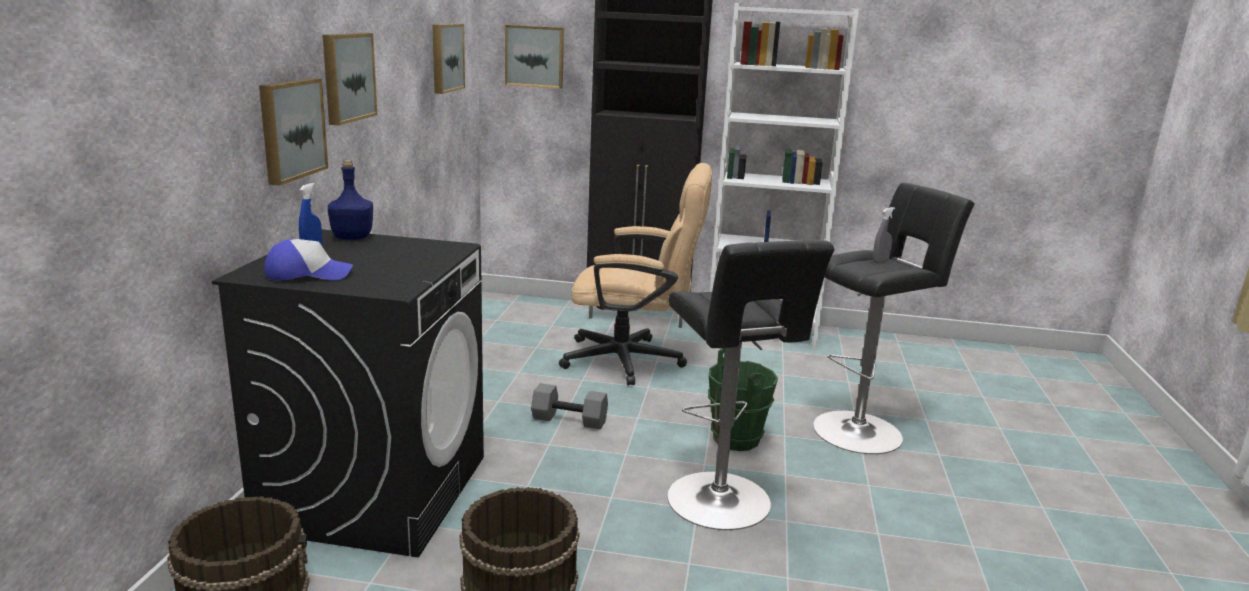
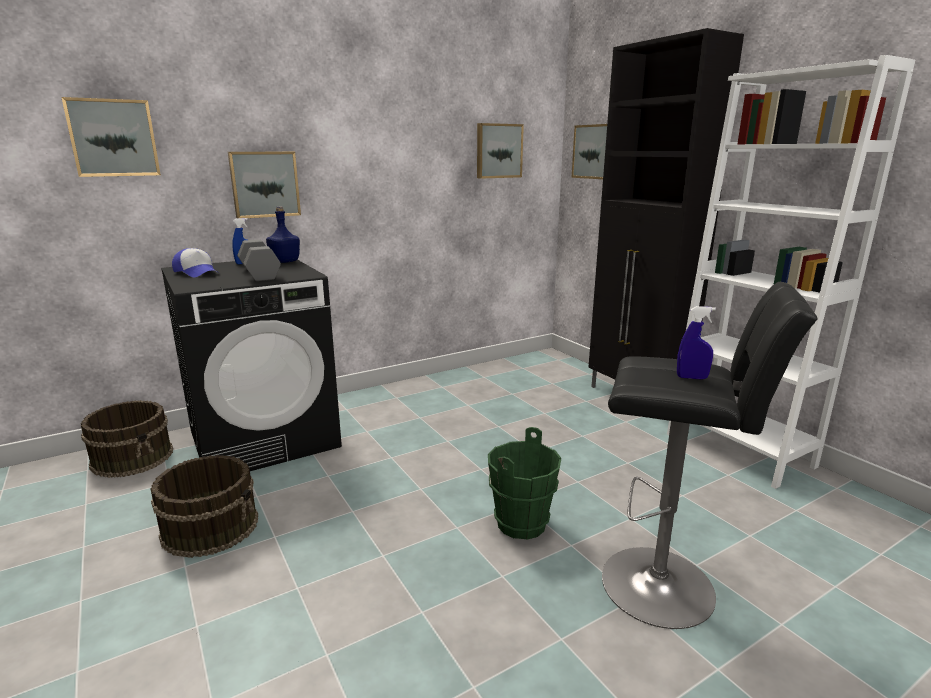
camera: 50 degrees right, 0 degrees up
(346, 77) = (341, 155): picture -> picture (113, 138)
(570, 419) = (435, 448): grey dumbbell -> grey dumbbell (261, 274)
(634, 361) = (563, 429): beige office chair -> none
(722, 504) = (405, 564): black stool -> none
(880, 261) = (692, 377): grey spray bottle -> blue spray bottle

